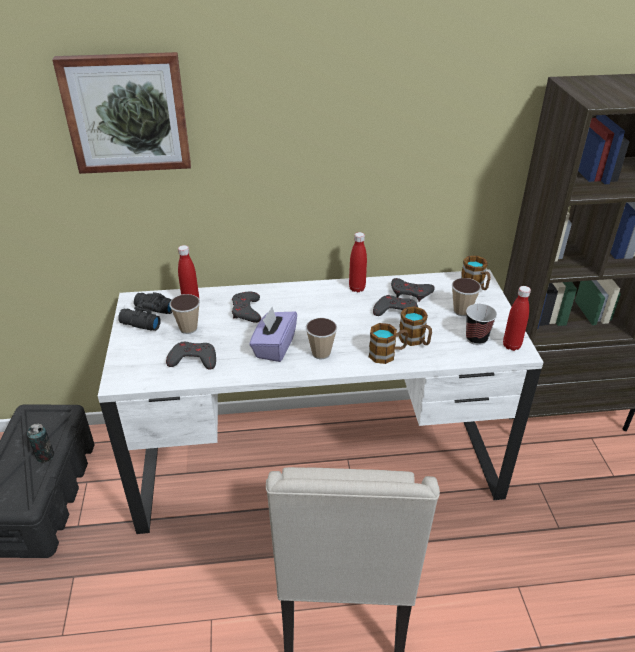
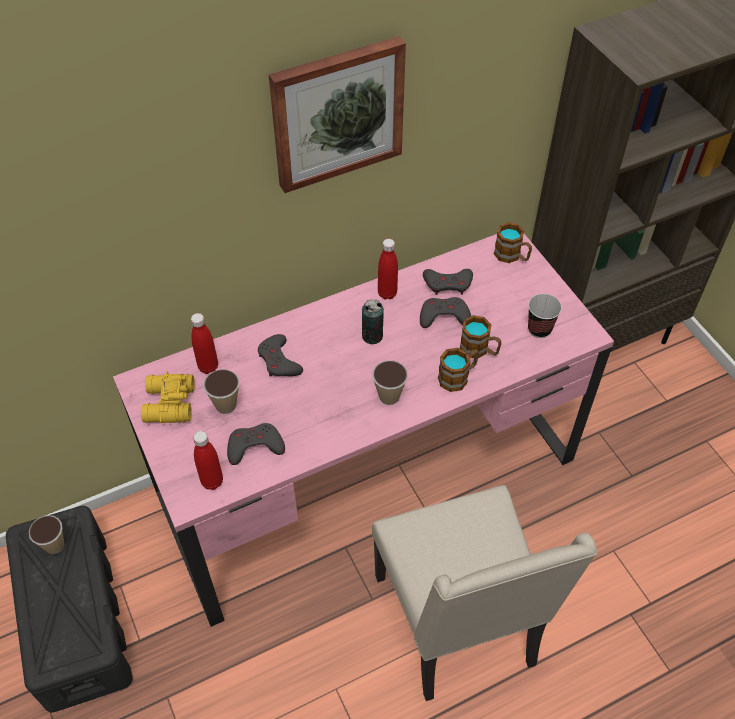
camera: 20 degrees left, 15 degrees up
(45, 456) = (81, 583): can -> can (372, 336)
(127, 113) = (105, 190): picture -> picture (337, 113)
(146, 318) = (168, 404): black binoculars -> yellow binoculars
(274, 347) = (335, 403): purple tissue box -> none
(317, 460) = (367, 476): white desk -> pink desk
(462, 311) = (511, 295): cup -> cup (55, 545)
(511, 345) = (577, 329): red bottle -> red bottle (212, 481)

